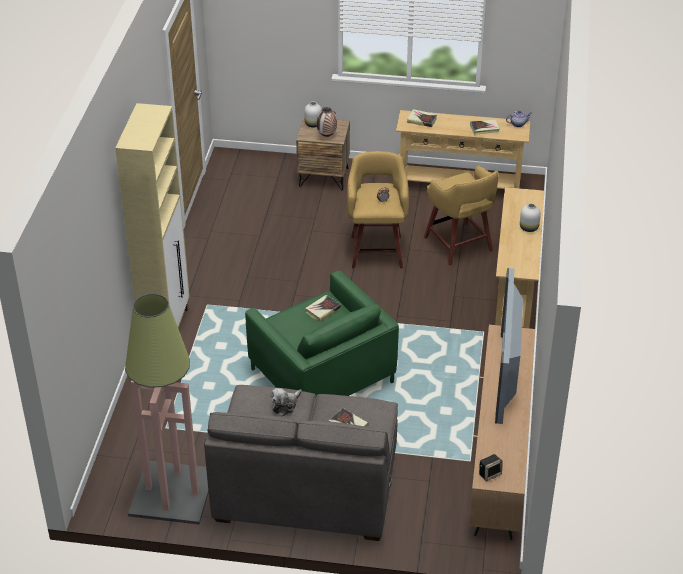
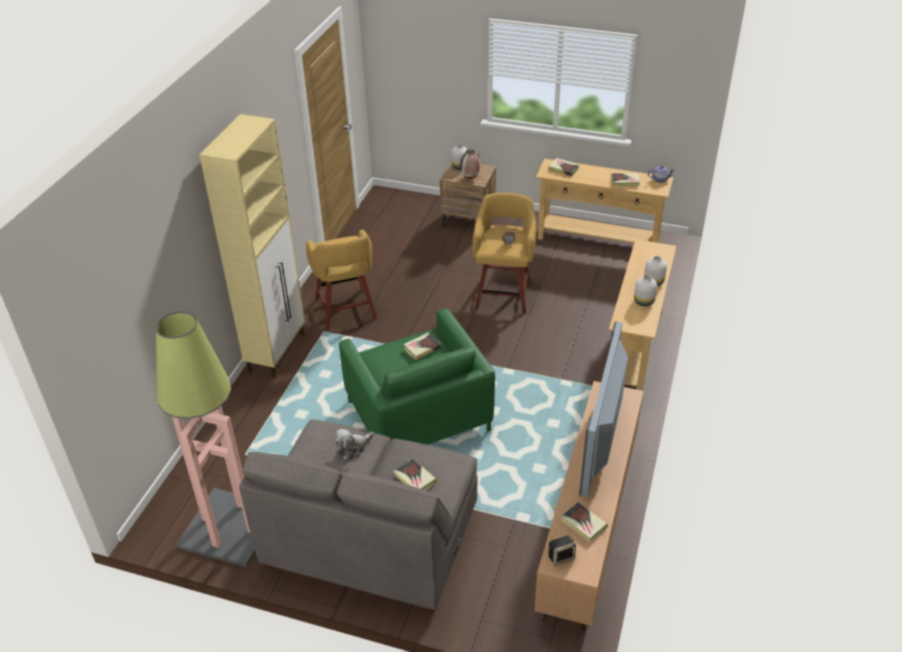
camera: 10 degrees right, 0 degrees up
(459, 245) = (587, 296): yellow stool -> yellow stool (346, 309)
(503, 446) = (583, 524): none -> book
(523, 247) = (644, 301): none -> white vase

